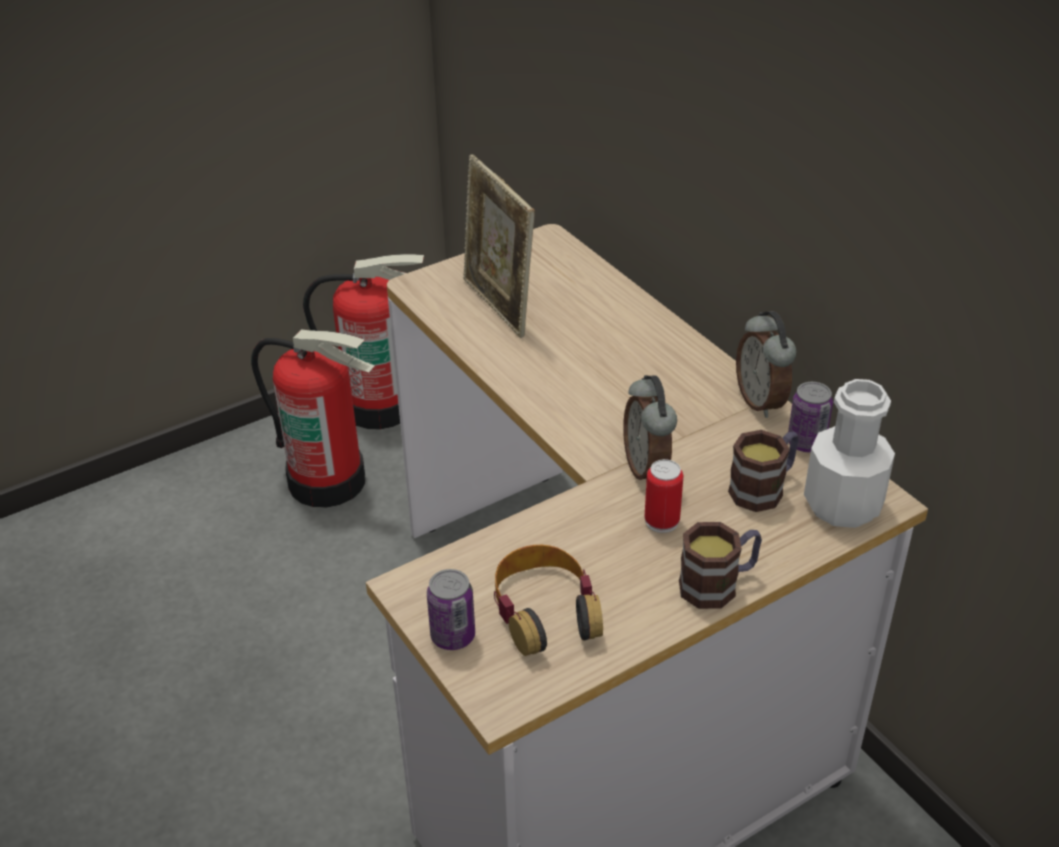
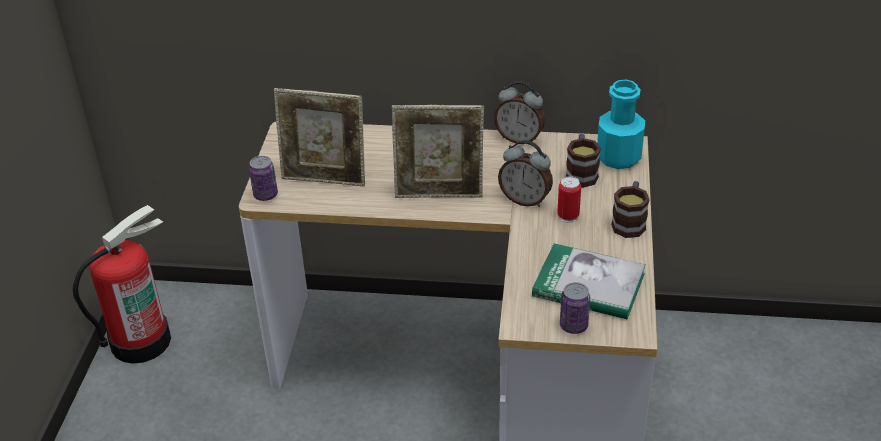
camera: 50 degrees left, 0 degrees up
(328, 480) = (176, 403): fire extinguisher -> none
(545, 610) = (588, 285): headphones -> book
(573, 397) = (439, 194): none -> picture frame
(806, 443) = (565, 143): can -> can (265, 195)
(842, 504) = (618, 157): white bottle -> turquoise bottle

